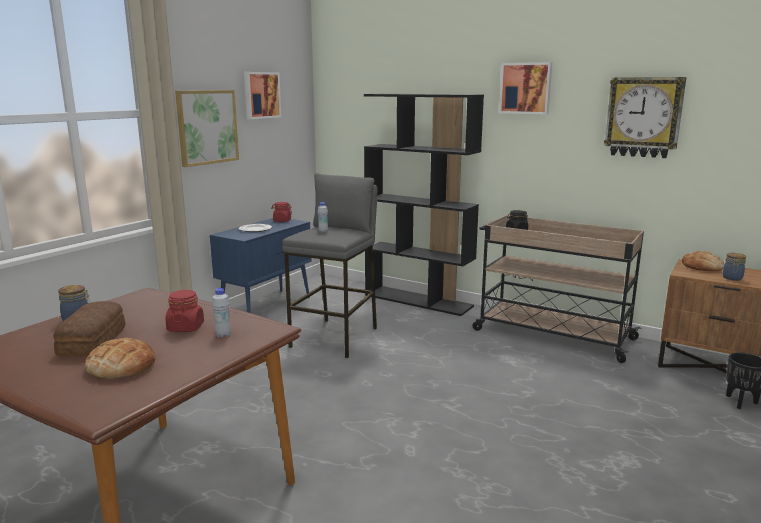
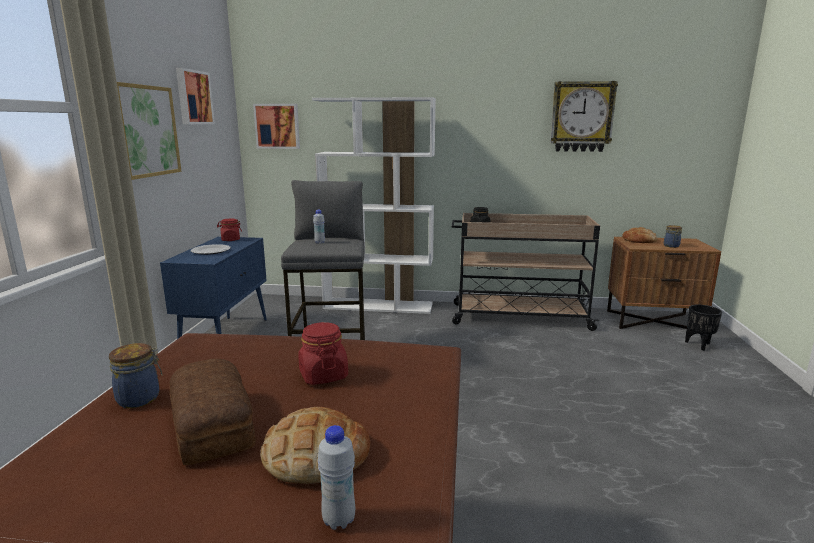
camera: 25 degrees left, 0 degrees up
(223, 335) = (388, 375): white bottle -> white bottle (339, 520)
(419, 300) = (379, 305): black bookcase -> white bookcase
(525, 88) = (475, 92): picture -> picture (277, 126)

